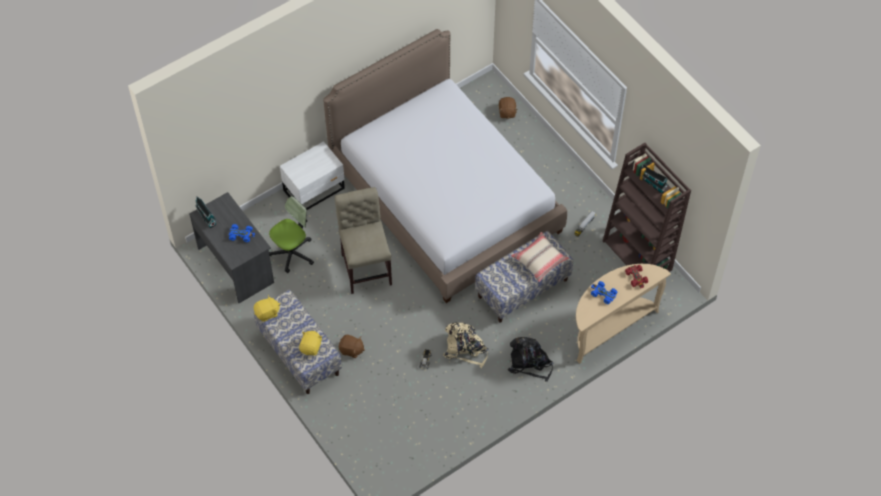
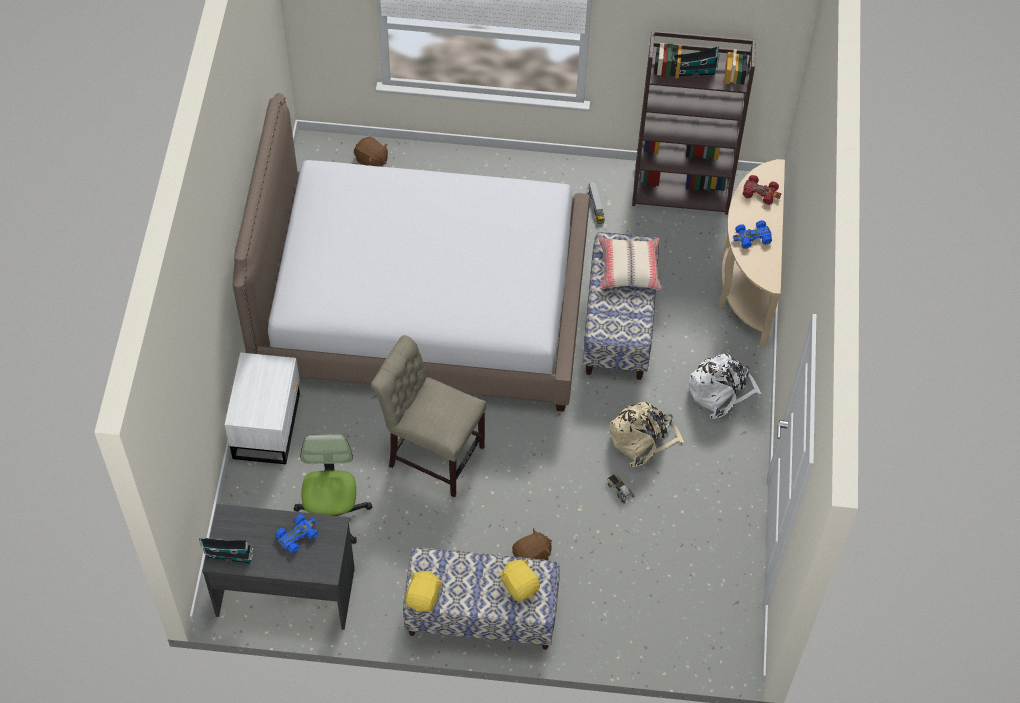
camera: 50 degrees left, 0 degrees up
(529, 362) = (720, 391): black backpack -> white backpack

